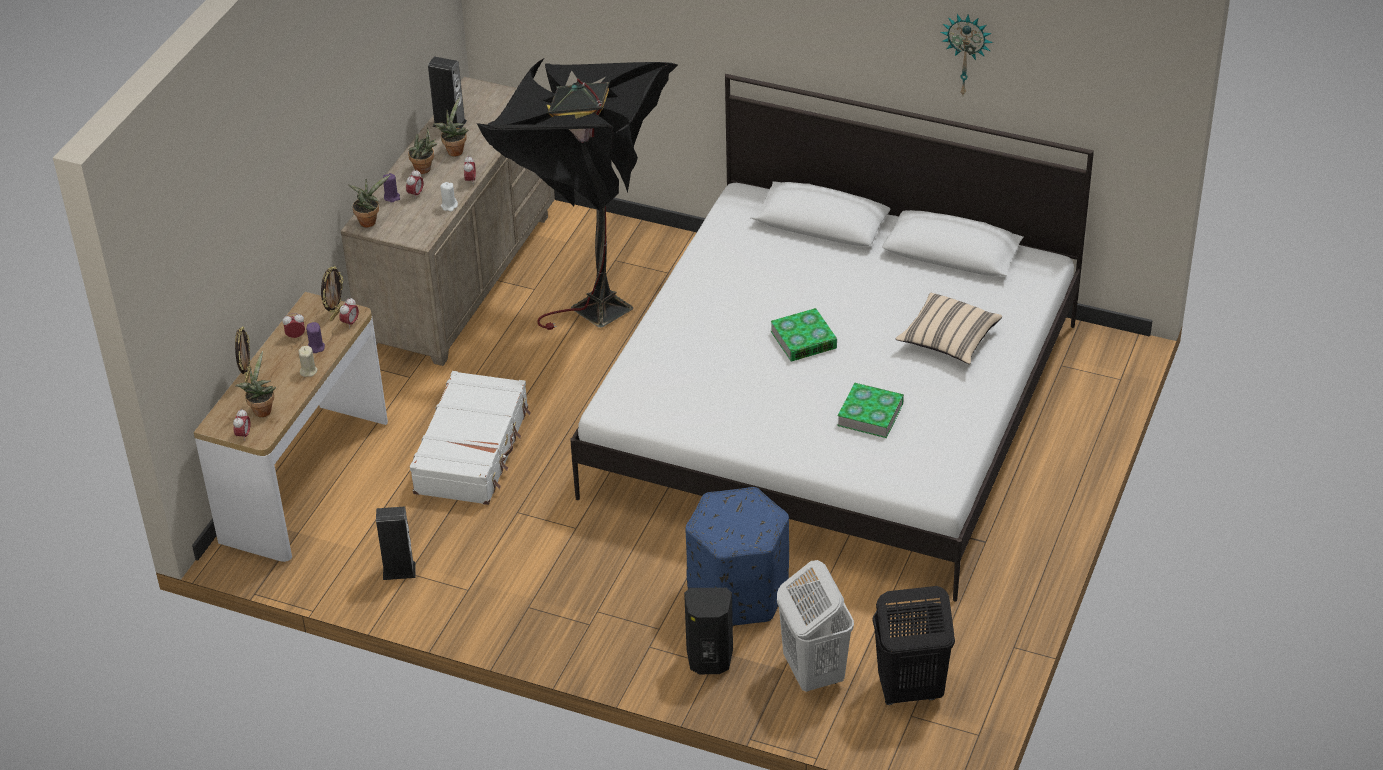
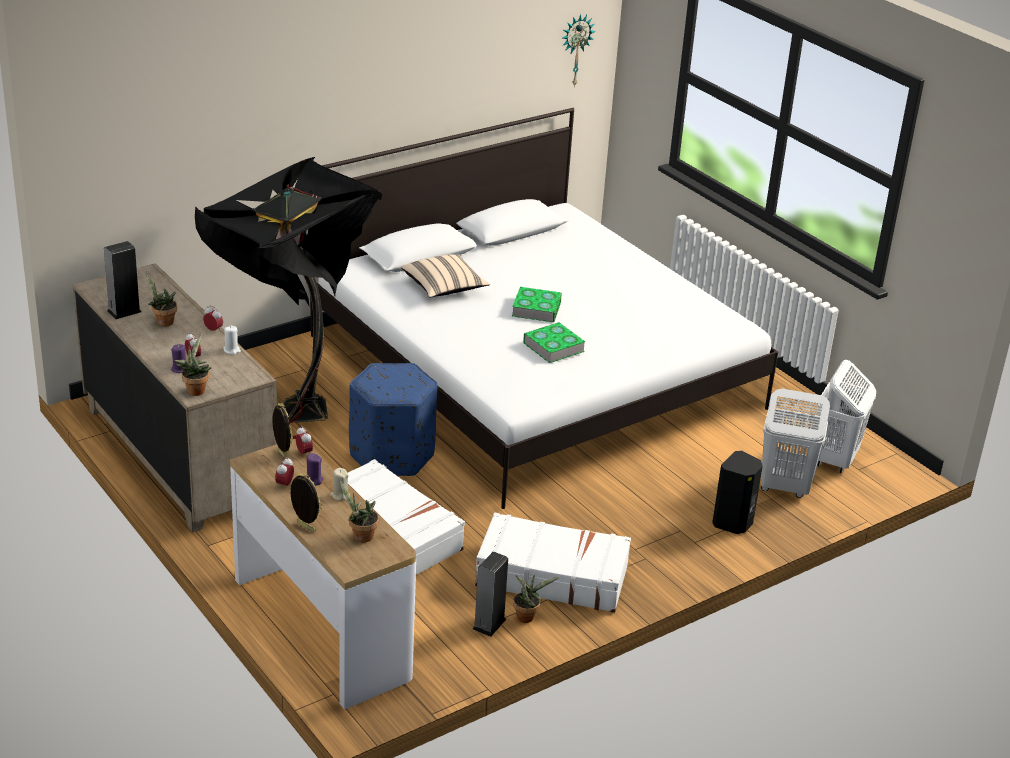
camera: 60 degrees left, 10 degrees down
(243, 435) = (383, 558): alarm clock -> none
(425, 169) = (167, 342): potted plant -> potted plant (527, 616)
(504, 576) = (551, 575): none -> white suitcase
(739, 593) = (678, 483): blue ottoman -> blue ottoman (392, 455)
(870, 414) = (642, 319): book -> book (553, 347)
(909, 690) = (834, 460): black laundry basket -> white laundry basket
(948, 341) = (600, 266): beige pillow -> beige pillow (444, 288)
(966, 53) = (483, 67): wall clock -> wall clock (575, 49)

